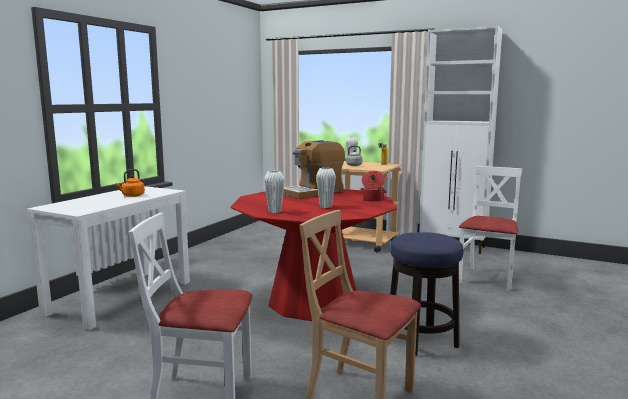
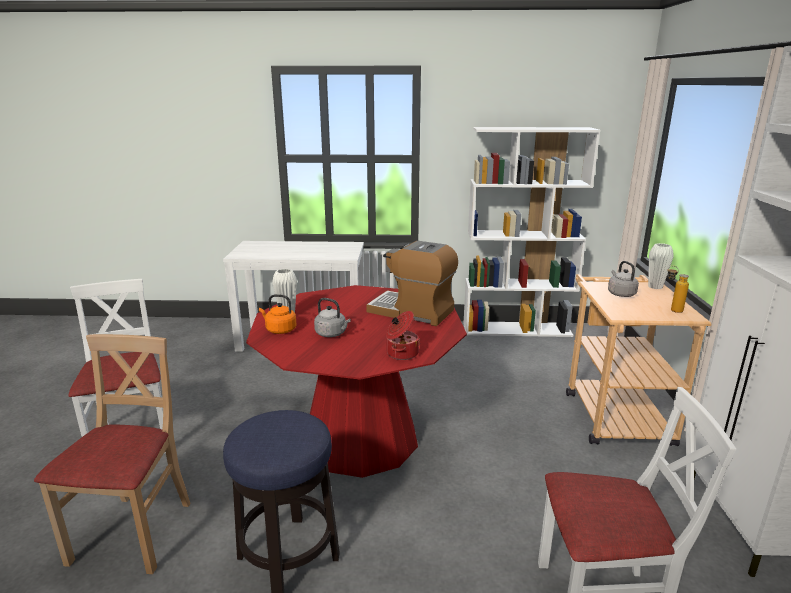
camera: 65 degrees right, 10 degrees up
(132, 196) = (312, 251): orange kettle -> orange kettle (279, 330)
(234, 236) = (517, 329): none -> white bookcase
(325, 206) = (332, 334): white vase -> grey kettle

